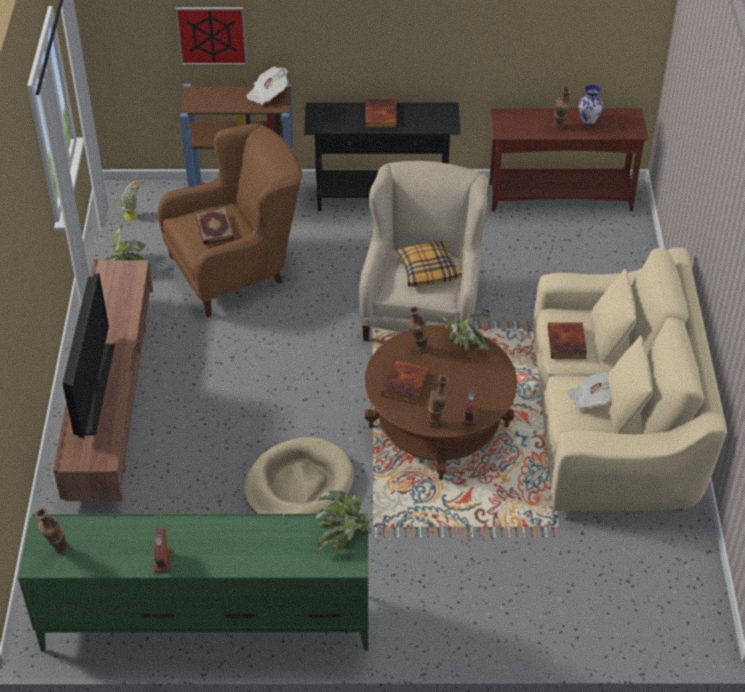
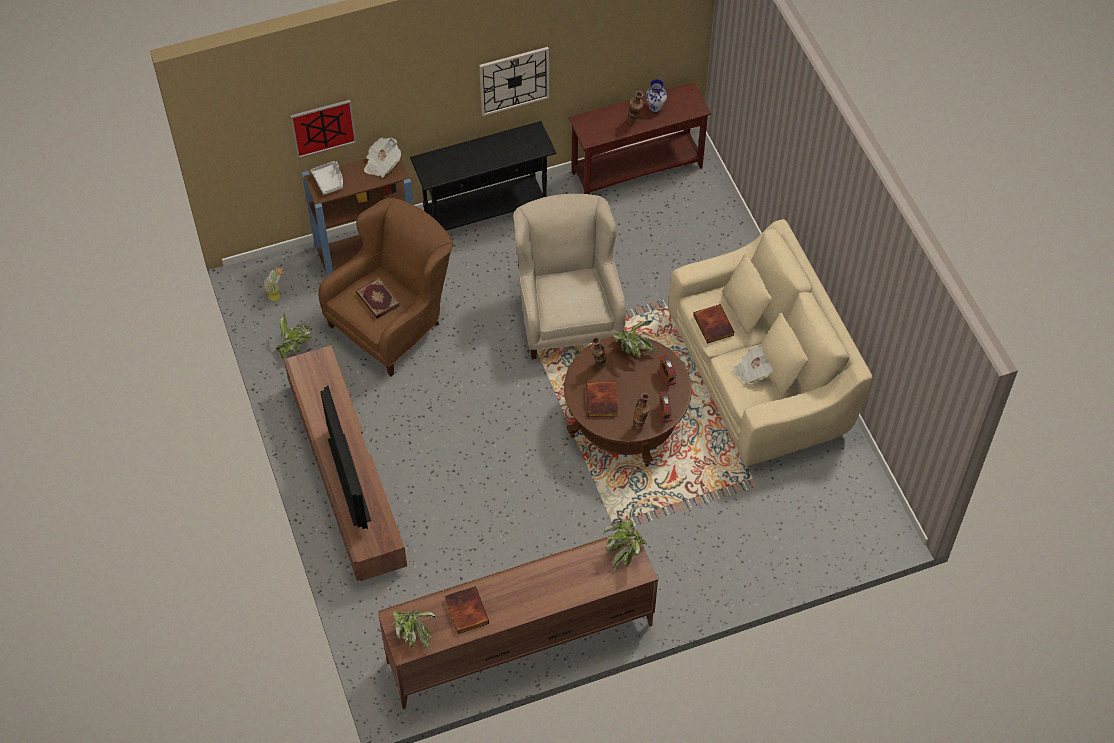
camera: 20 degrees left, 10 degrees up
(57, 551) = (414, 634): vase -> potted plant
(162, 560) = (499, 615): alarm clock -> alarm clock (667, 377)
(205, 623) = (519, 644): green cabinet -> brown cabinet
(206, 97) = (329, 181): none -> grey tray
(299, 485) = (538, 506): beige dog bed -> none
(380, 115) = (480, 153): book -> book (465, 611)
(427, 269) = (574, 288): pillow -> none
(431, 40) = (514, 80): none -> wall clock

